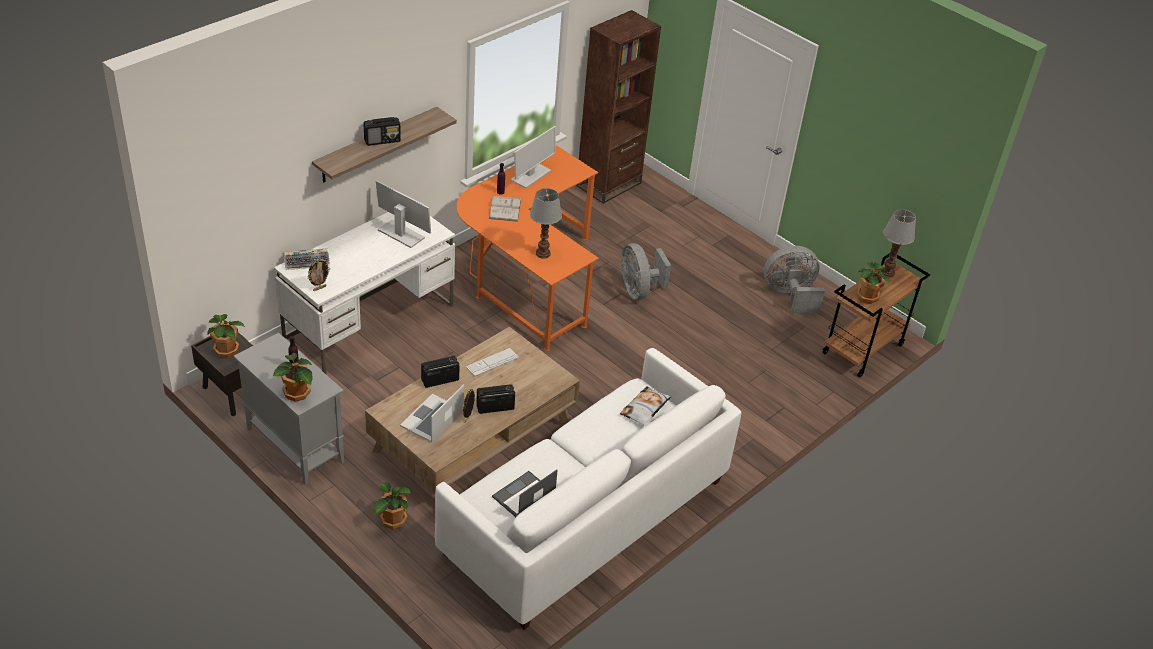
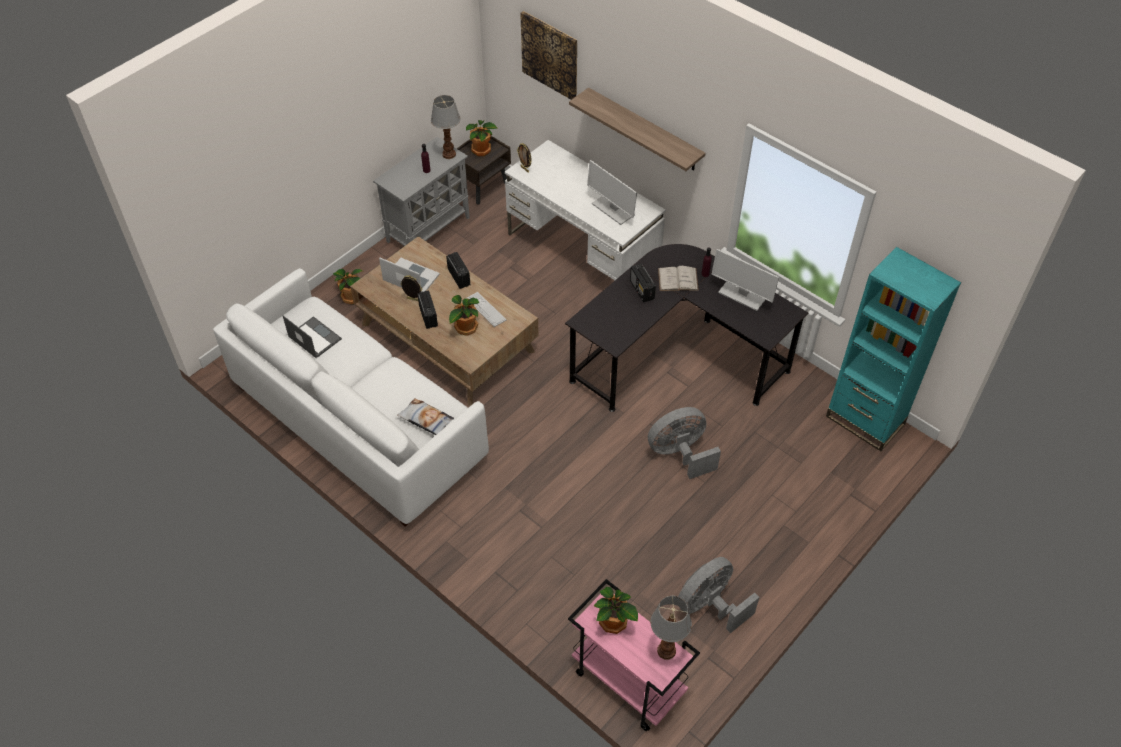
camera: 90 degrees right, 10 degrees up
(262, 170) = (550, 55): none -> picture
(297, 393) = (396, 176): potted plant -> potted plant (465, 328)
(307, 262) = (558, 157): keyboard -> none
(382, 140) = (633, 124): radio -> radio (642, 290)
(401, 234) = (612, 209): monitor -> monitor turned 105 degrees clockwise
(525, 277) = (676, 357): orange desk -> black desk
(542, 254) = (611, 313): table lamp -> table lamp (448, 154)
(609, 184) = (865, 420): brown bookcase -> turquoise bookcase
(790, 295) = (710, 606): grey fan -> grey fan turned 120 degrees counterclockwise
(862, 350) = (626, 682): brown cart -> pink cart

